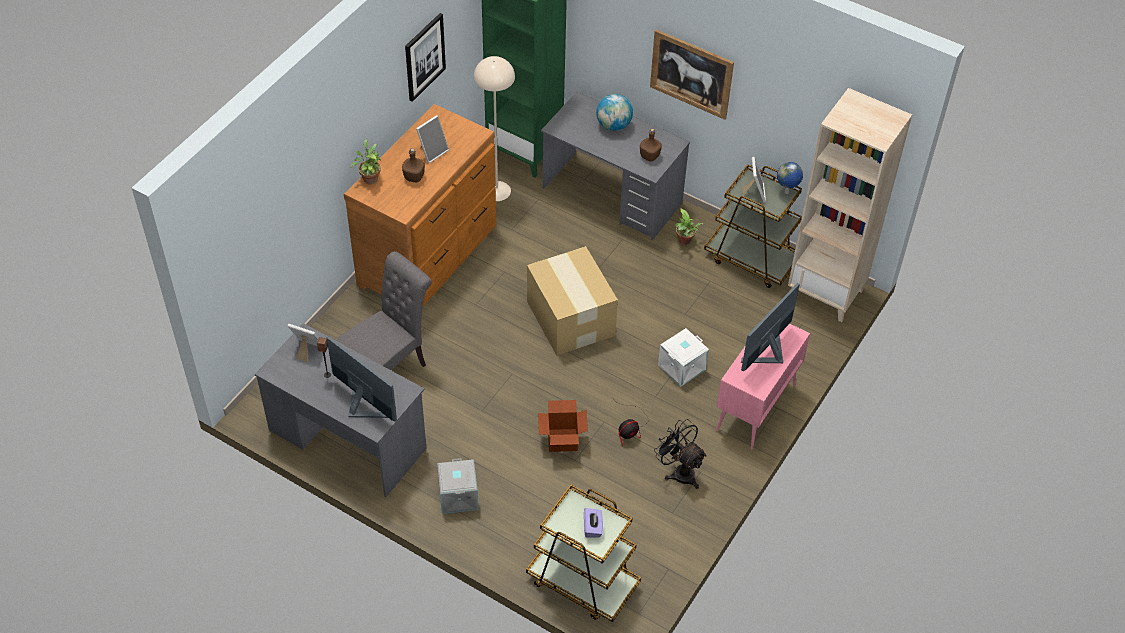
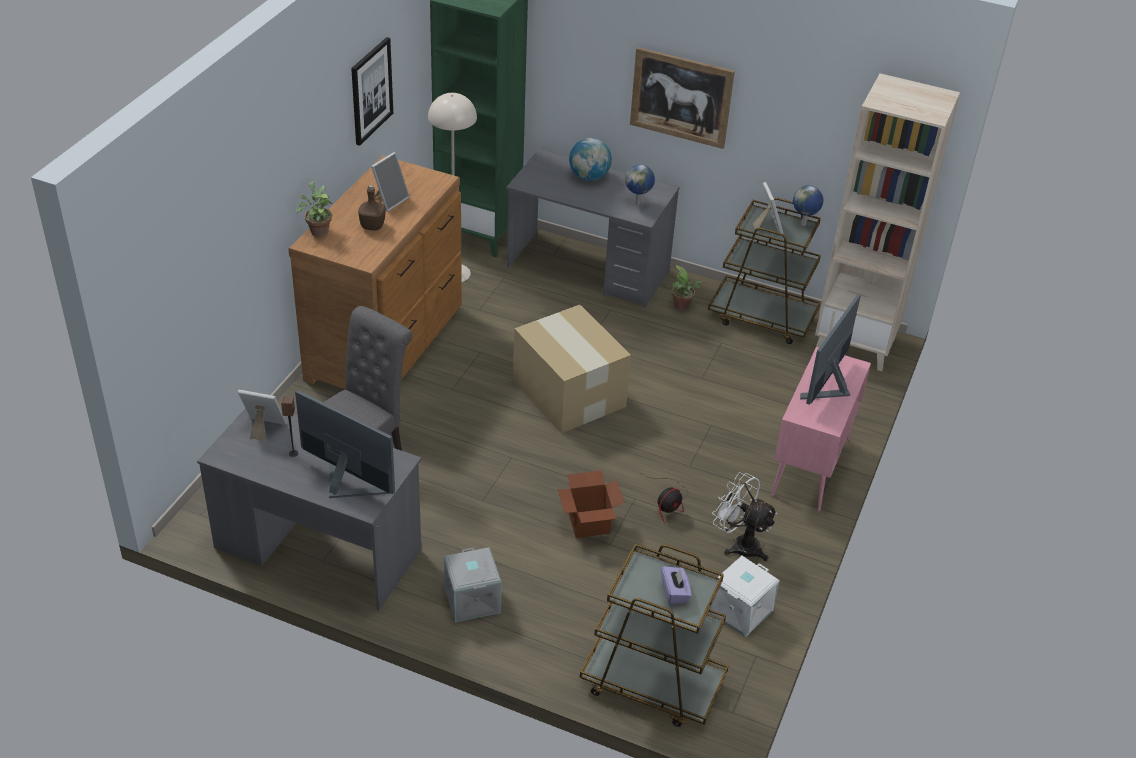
camera: 10 degrees left, 10 degrees down
(650, 156) = (638, 203): brown bottle -> globe
(679, 471) = (740, 544): black fan -> white fan
(681, 367) = (712, 432): white storage box -> white storage box (740, 610)

